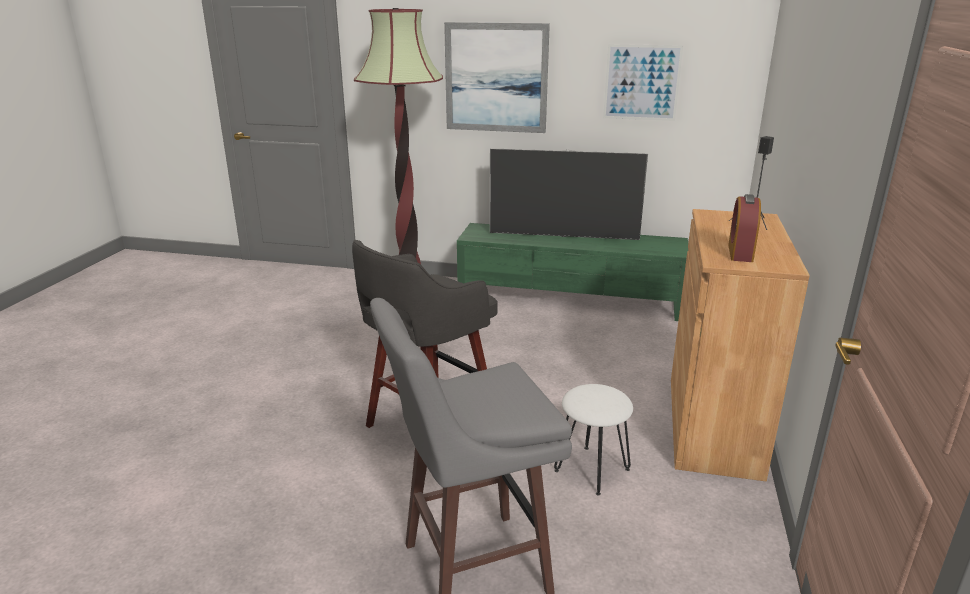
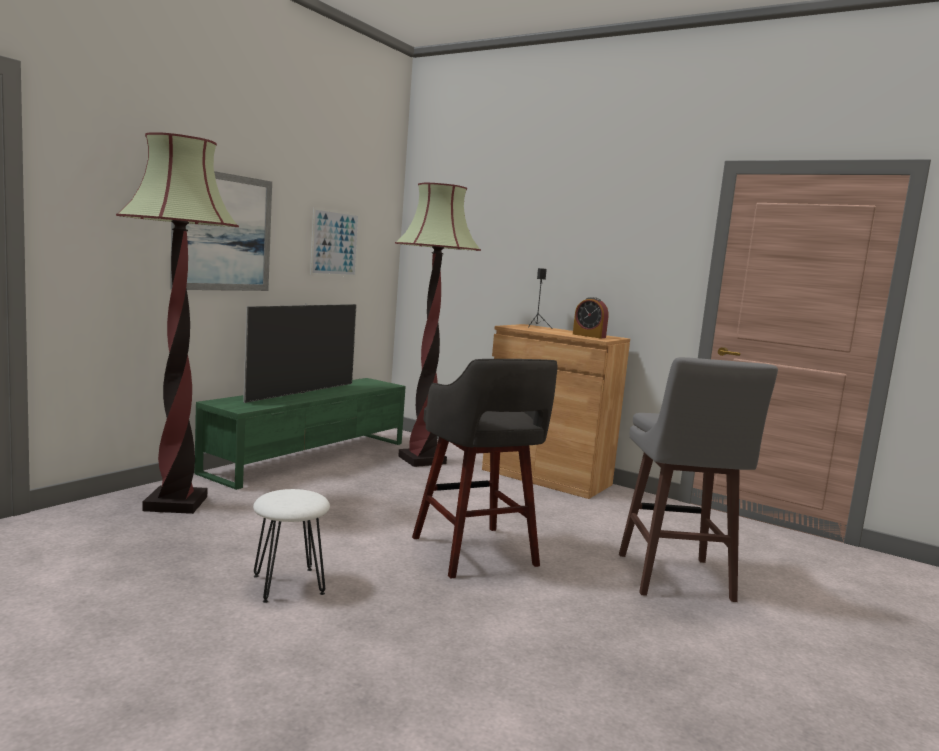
camera: 70 degrees left, 15 degrees down
(592, 470) = (577, 518): white stool -> white stool (289, 584)
(647, 343) = (422, 460): none -> floor lamp

